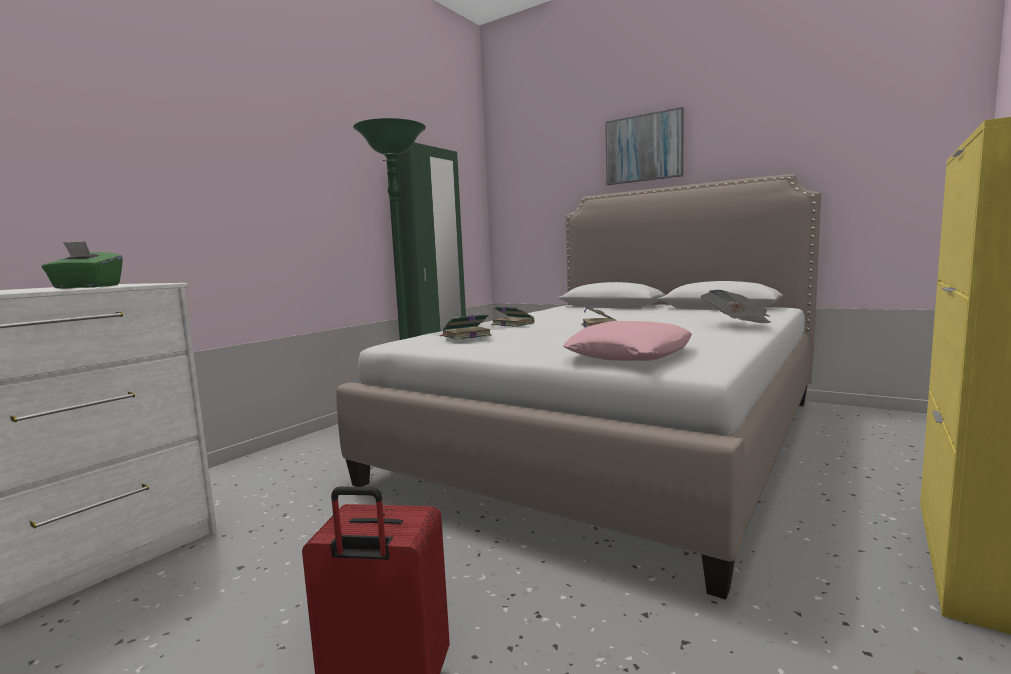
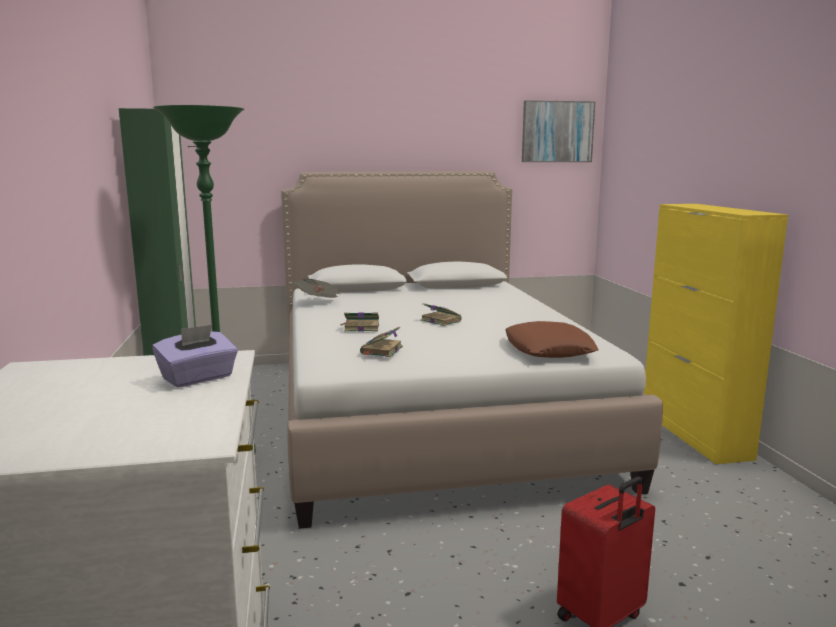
camera: 45 degrees left, 5 degrees up
(86, 287) = (198, 378): green tissue box -> purple tissue box
(629, 354) = (549, 349): pink pillow -> brown pillow
(644, 148) = (362, 129): picture -> picture (557, 132)
(737, 325) = (527, 308): newspaper -> newspaper (319, 302)

